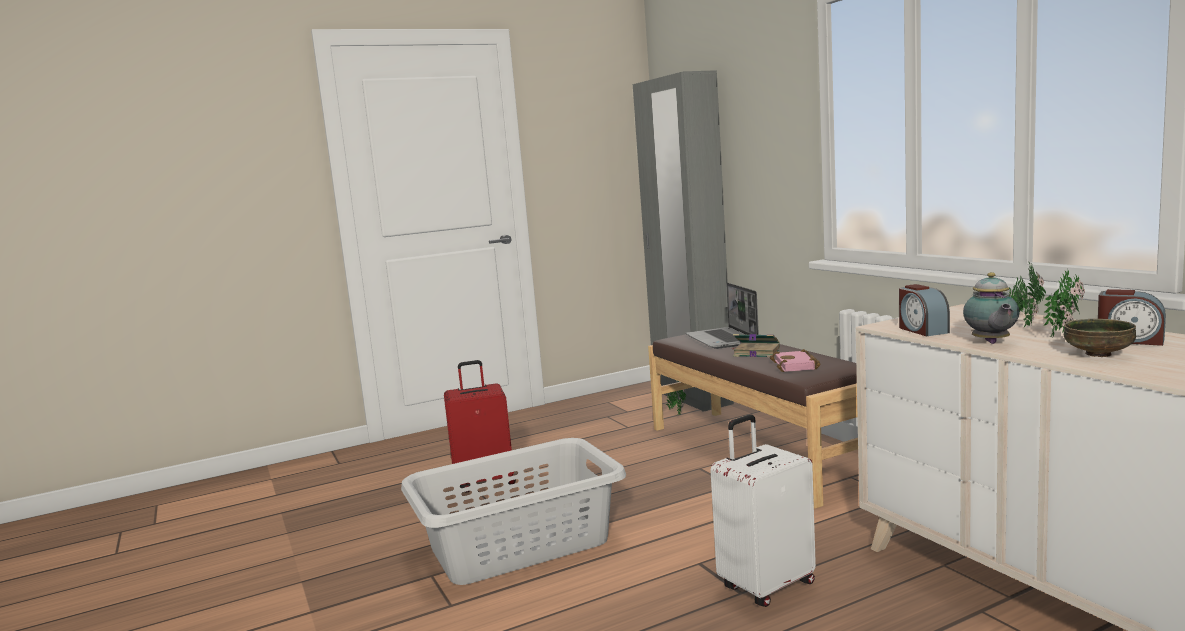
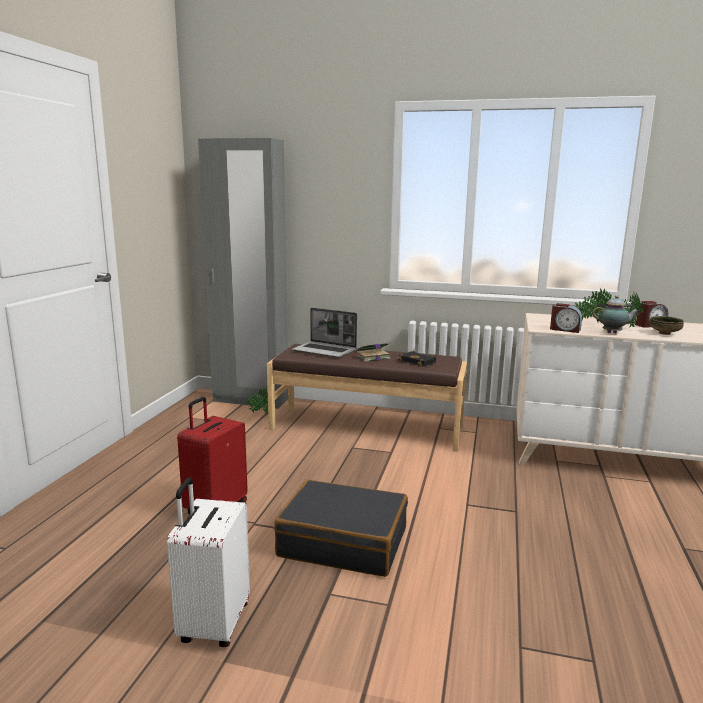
camera: 50 degrees left, 5 degrees up
(518, 544) = (343, 542): grey laundry basket -> black suitcase
(765, 585) = (517, 502): white suitcase -> white suitcase (213, 623)
(797, 366) = (418, 362): pink book -> black book
(990, 343) = (613, 333): teapot -> teapot turned 45 degrees counterclockwise

